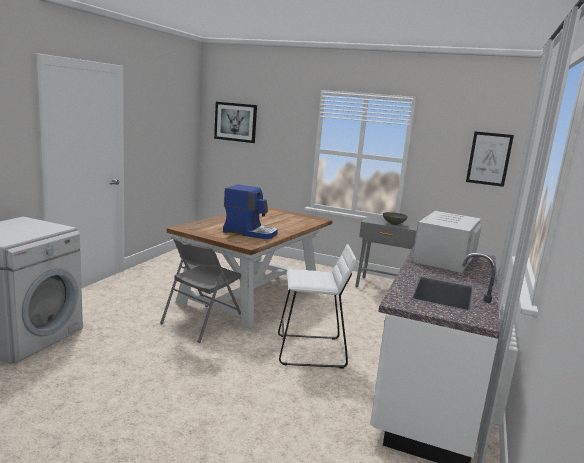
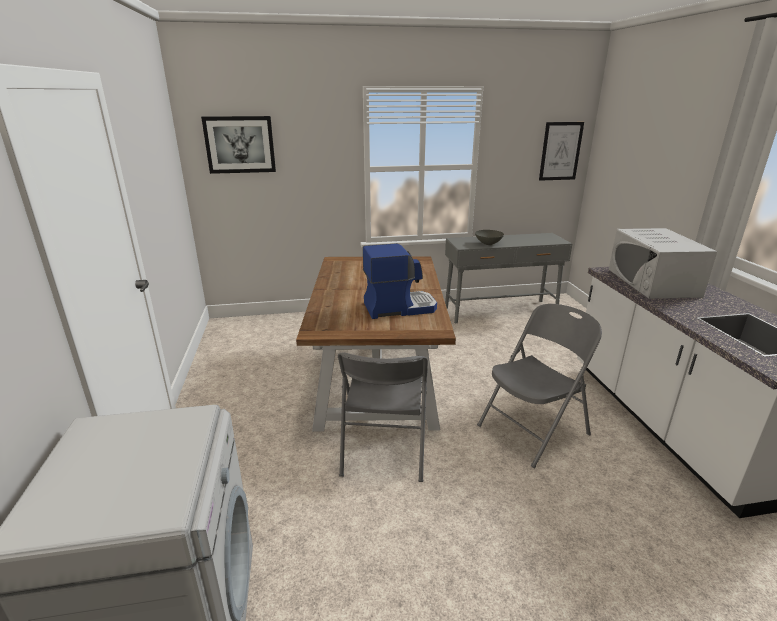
camera: 30 degrees left, 10 degrees up
(310, 351) = (533, 430): white stool -> grey chair

